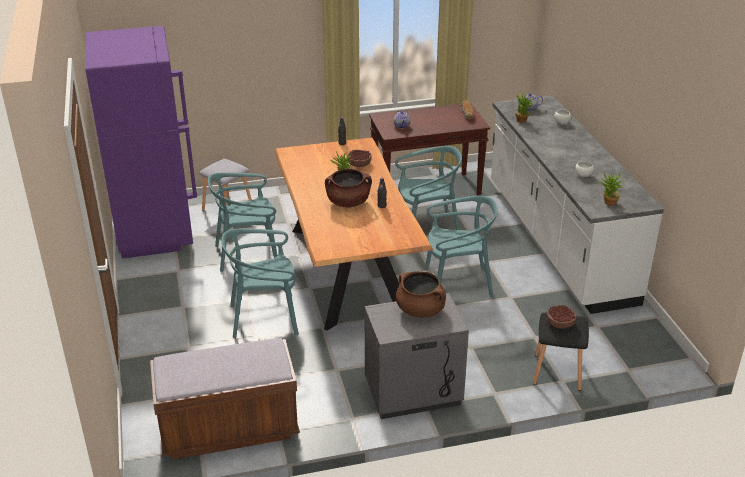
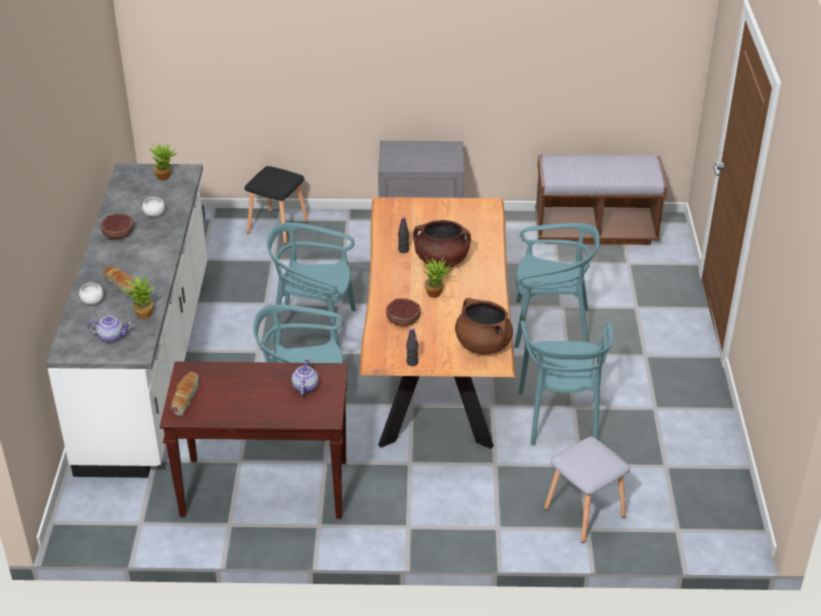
camera: 165 degrees left, 5 degrees up
(155, 231) = (694, 484): purple fridge -> none
(247, 254) = (561, 417): turquoise chair -> turquoise chair turned 90 degrees clockwise
(420, 310) = (413, 160): brown cooking pot -> brown cooking pot (482, 344)
(552, 132) = (122, 286): none -> bread
(560, 323) = (276, 179): bowl -> bowl (118, 233)

